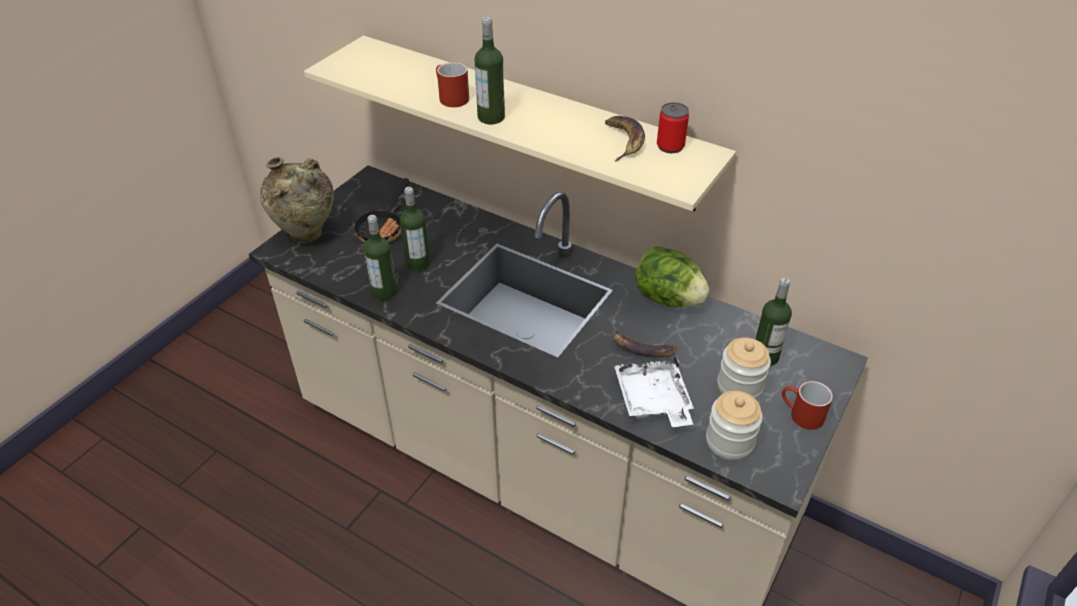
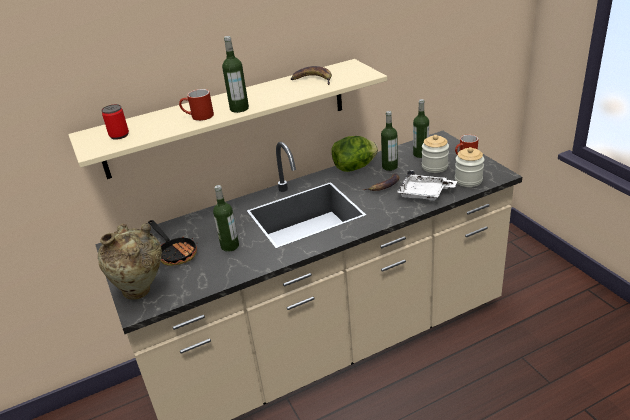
camera: 55 degrees left, 10 degrees down
(384, 292) = (243, 267): bottle -> bottle (389, 167)
(670, 146) = (332, 70): can -> can (119, 135)

